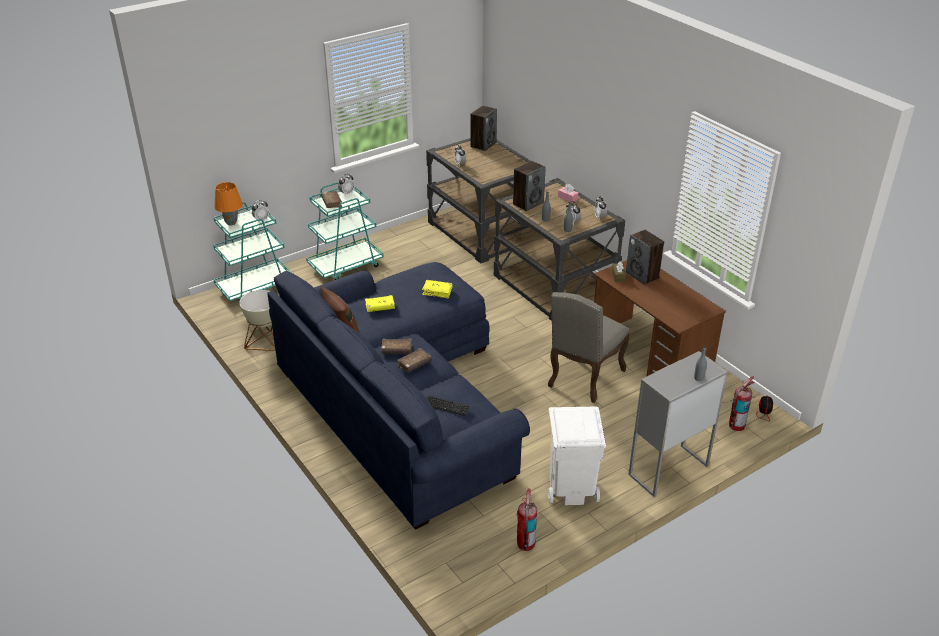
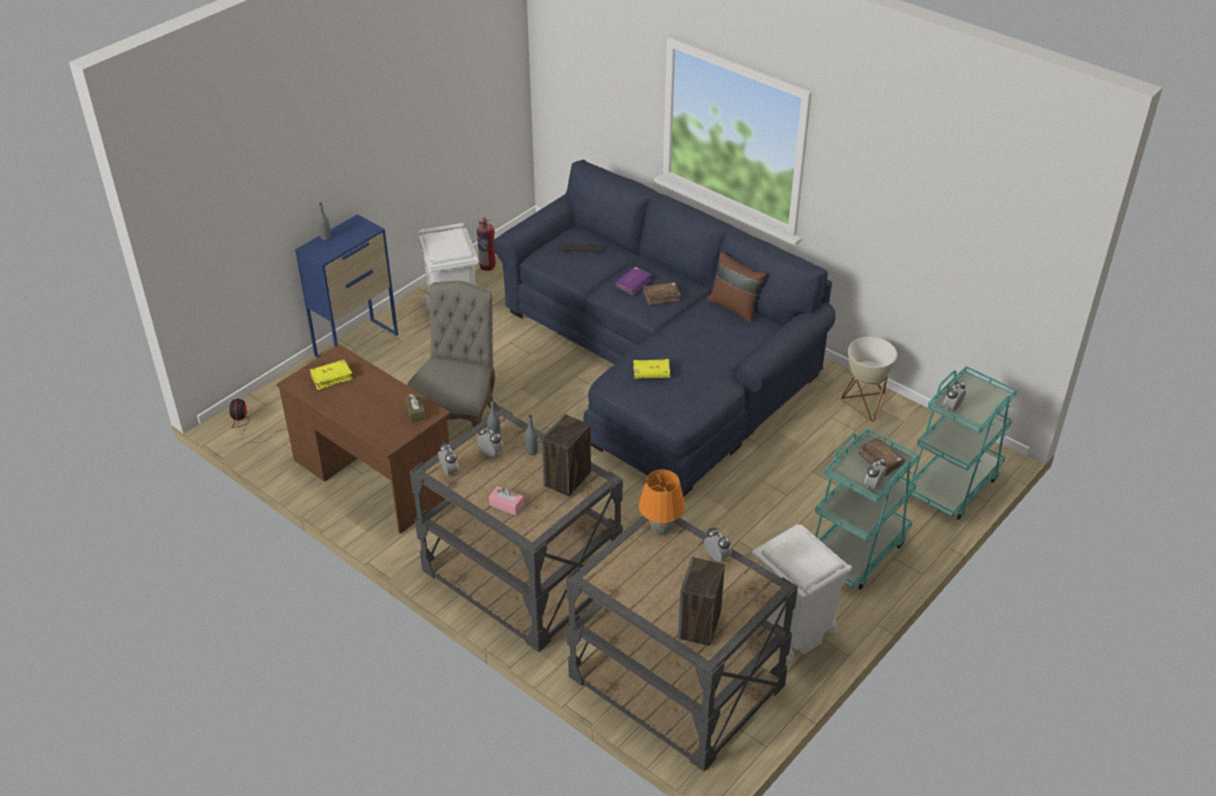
camera: 165 degrees right, 5 degrees up
(231, 223) = (987, 394): orange table lamp -> orange table lamp (660, 530)
(380, 307) = (709, 340): yellow book -> yellow book (331, 378)
(409, 240) = (793, 631): none -> white trash can
(414, 364) = (633, 284): brown book -> purple book
(642, 275) = (382, 419): speaker -> none
(666, 470) = (358, 345): grey cabinet -> blue cabinet
(736, 425) = (276, 403): fire extinguisher -> none

